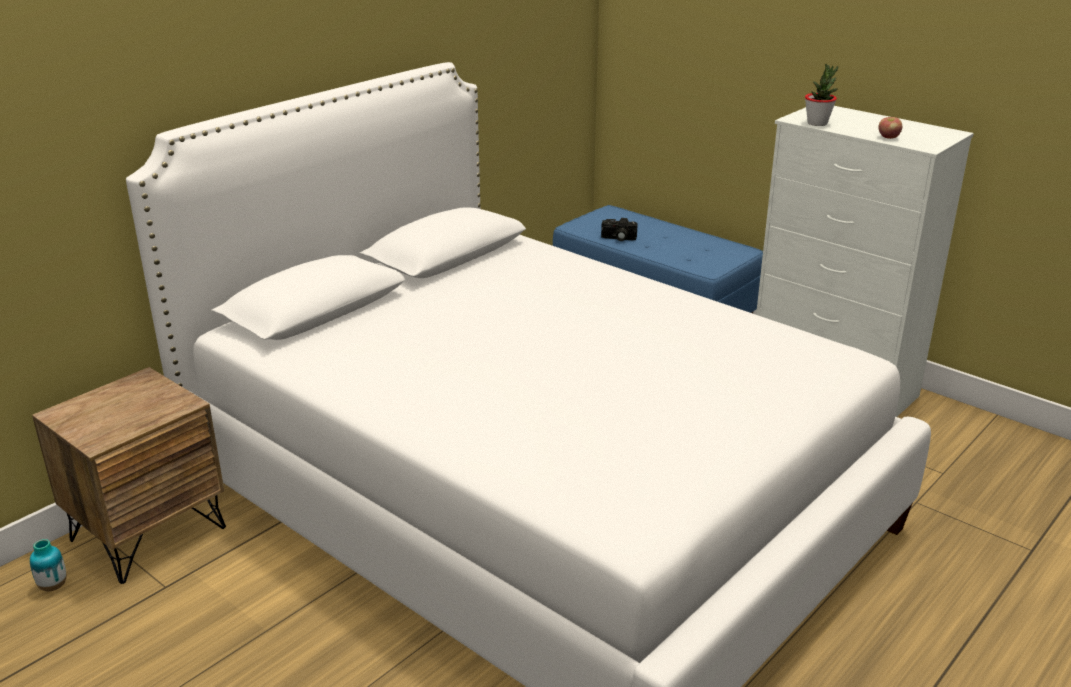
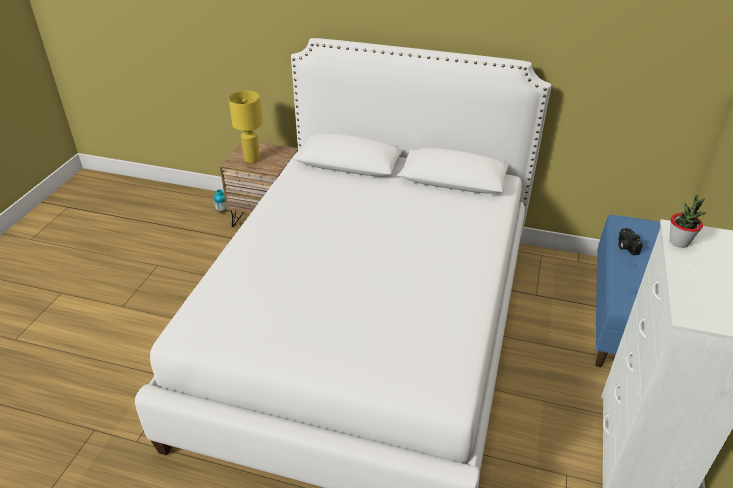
camera: 65 degrees right, 10 degrees up
(122, 418) = (252, 159): none -> yellow table lamp
(888, 137) = (688, 288): apple -> none

